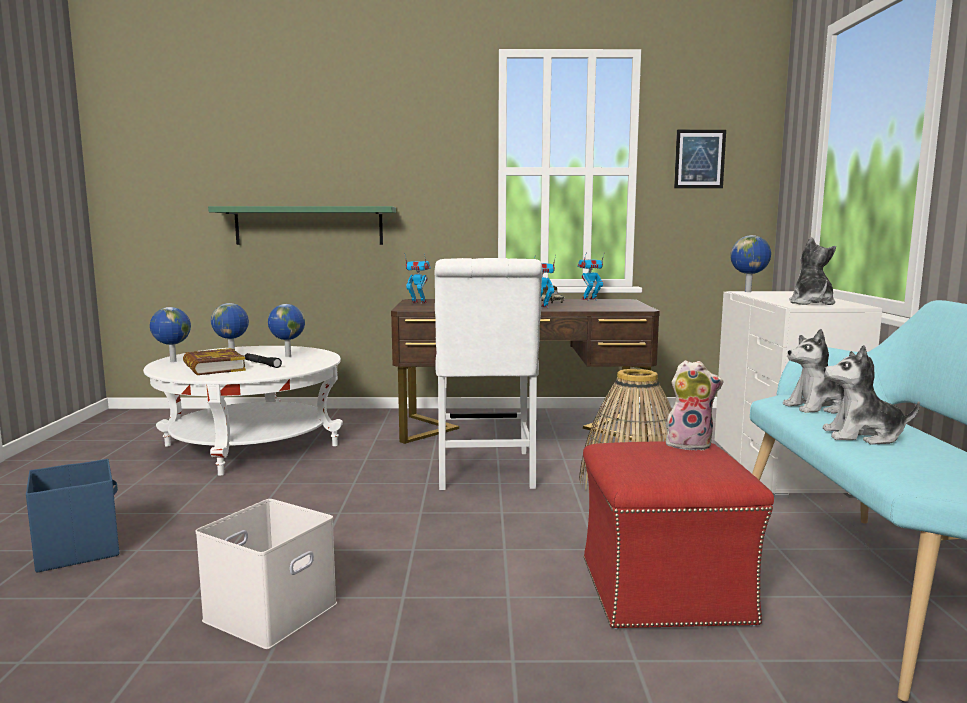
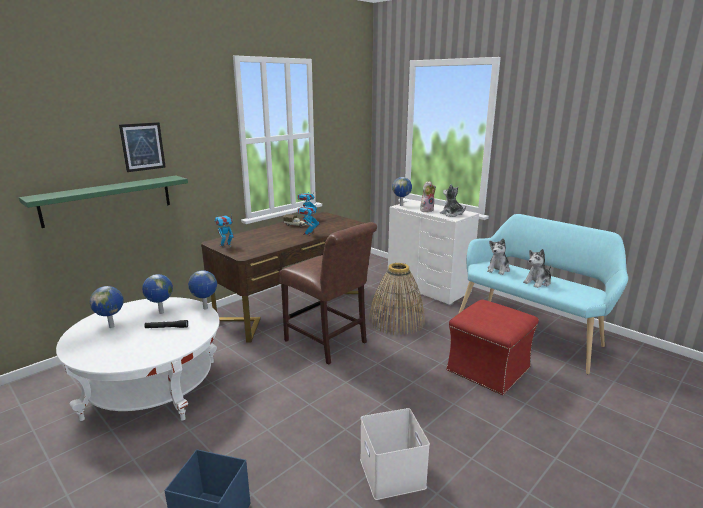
camera: 45 degrees left, 10 degrees up
(172, 361) = (81, 352): globe -> globe (205, 308)
(213, 368) = (139, 345): book -> none
(484, 473) = (328, 343): white chair -> brown chair
(689, 444) = (485, 304): plush toy -> plush toy (426, 210)
(699, 159) = (340, 124): picture -> picture (143, 146)

